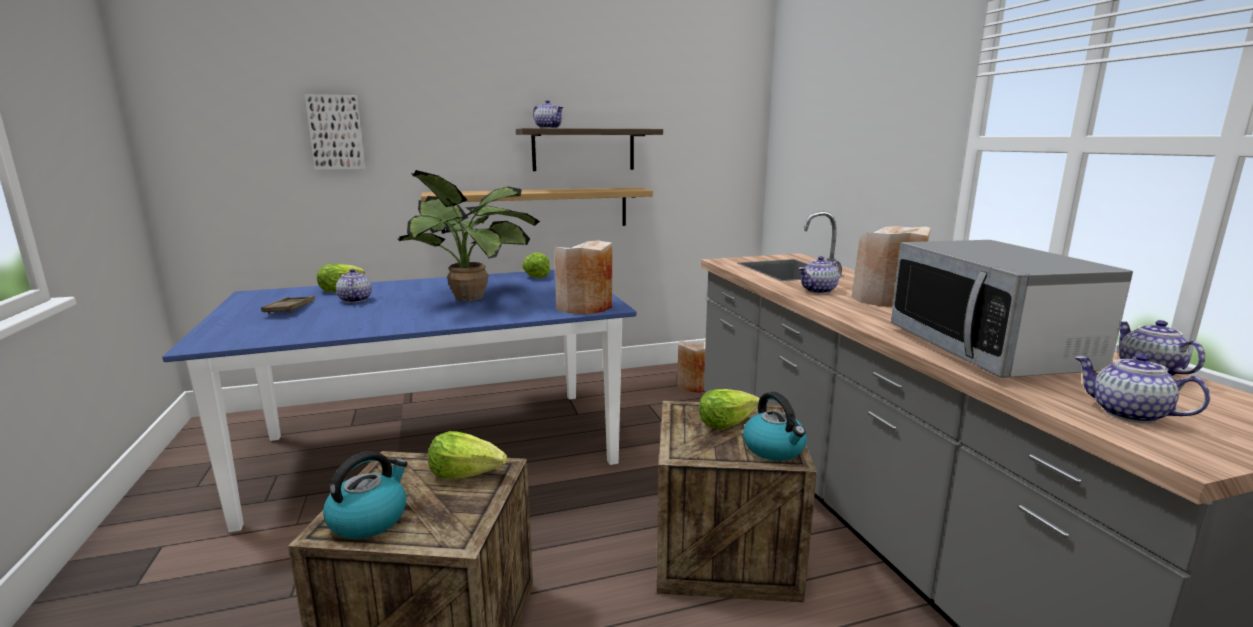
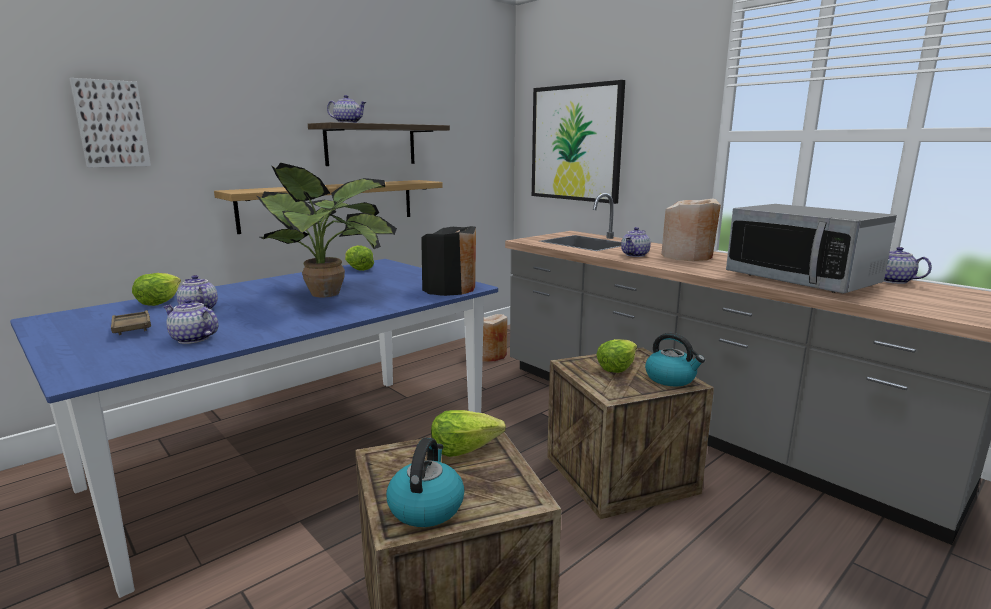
camera: 25 degrees left, 0 degrees up
(584, 306) = (450, 288): beige vase -> black vase
(821, 149) = (575, 143): none -> picture
(1128, 414) = (923, 304): teapot -> teapot (192, 339)

